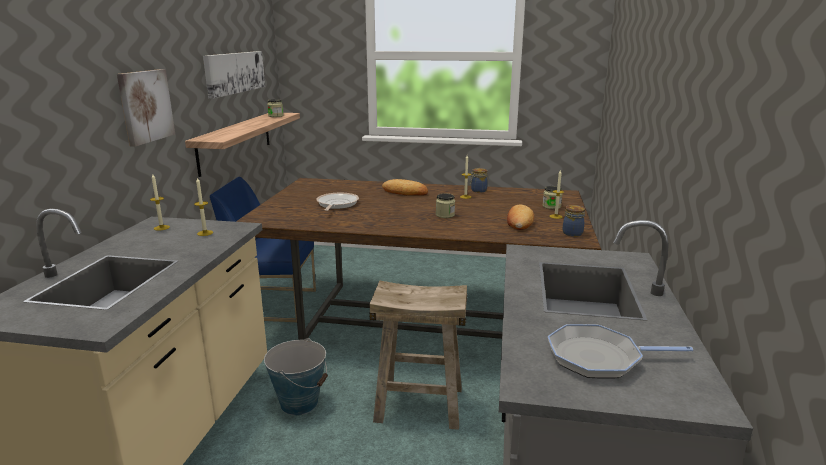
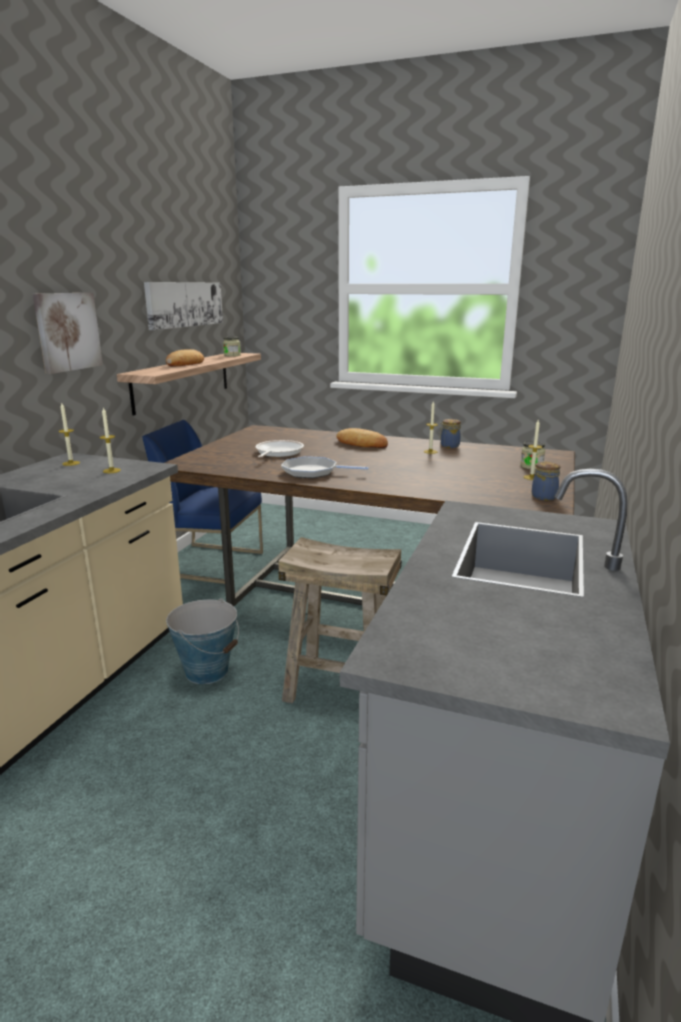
camera: 10 degrees right, 0 degrees up
(445, 215) = (396, 469): jar -> none
(519, 222) = (482, 481): bread -> bread (185, 364)
(599, 358) = (495, 634): frying pan -> frying pan (313, 472)

